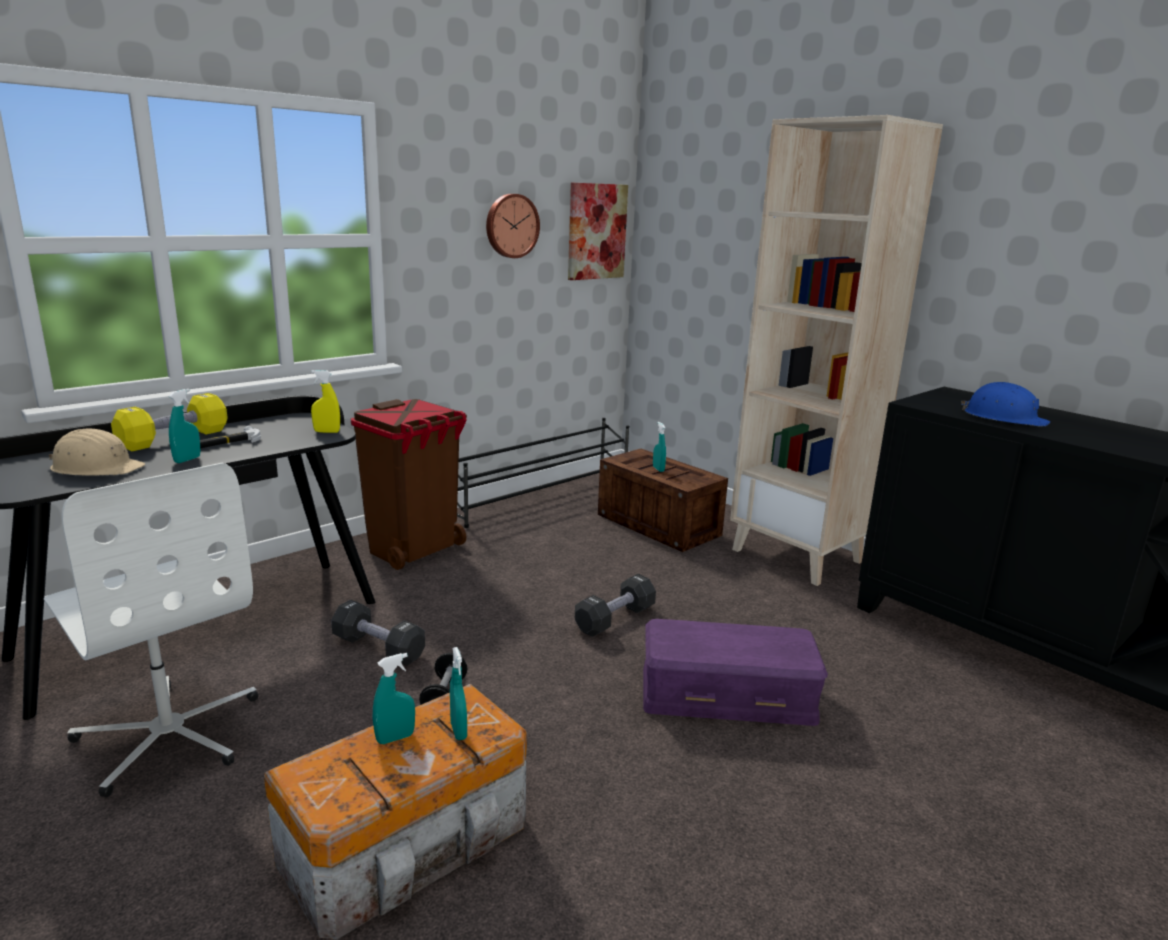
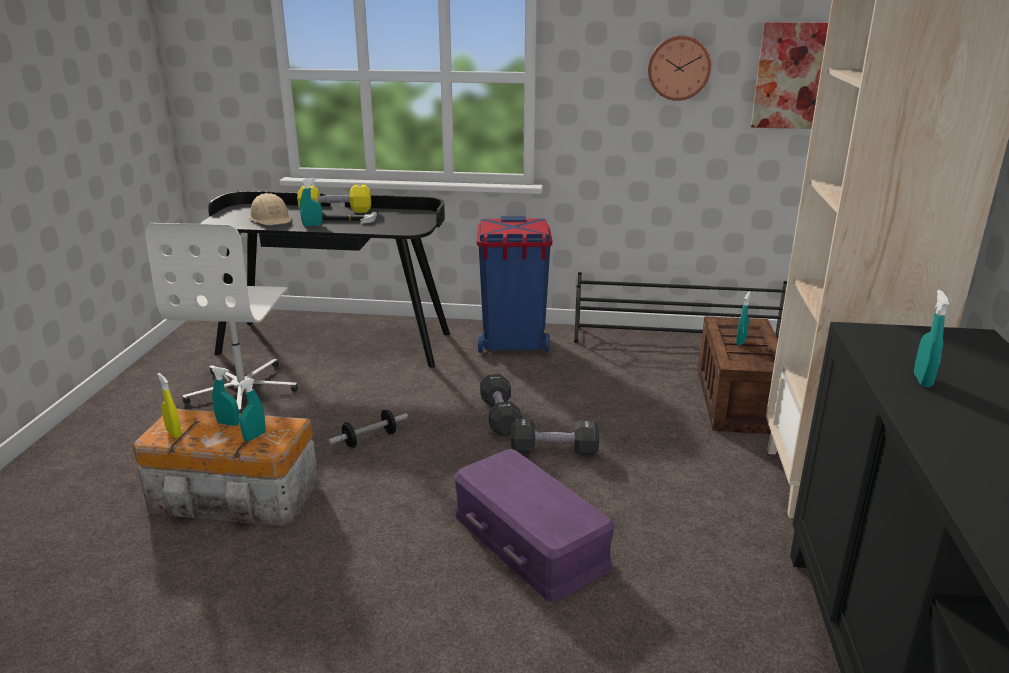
camera: 50 degrees right, 5 degrees up
(327, 432) = (414, 227): yellow spray bottle -> yellow spray bottle (174, 433)
(378, 648) = (389, 394): black dumbbell -> black dumbbell (500, 416)
(414, 550) = (513, 344): brown trash can -> blue trash can
(1004, 418) = (922, 380): blue hard hat -> turquoise spray bottle

